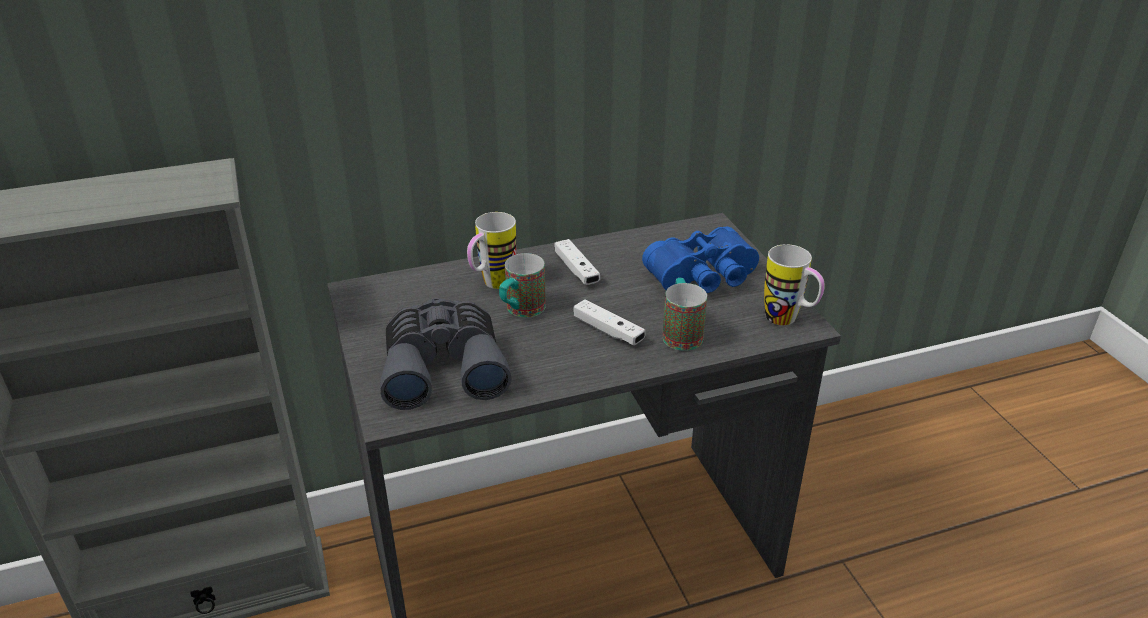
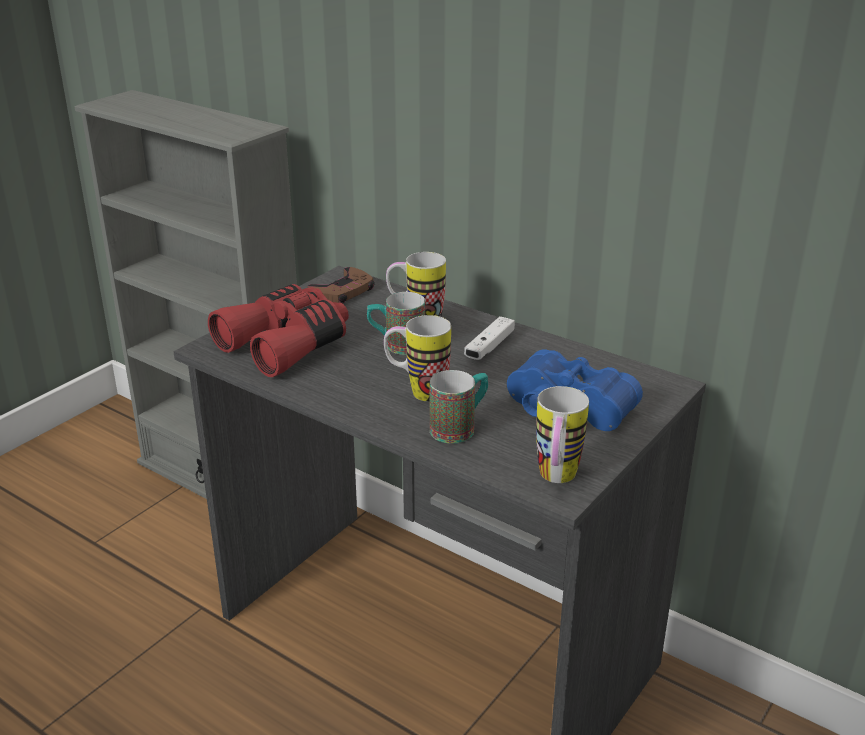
camera: 55 degrees right, 5 degrees down
(385, 300) = (343, 291): none -> brown game controller
(443, 366) = (287, 344): grey binoculars -> red binoculars
(608, 331) = (417, 392): white game controller -> mug

